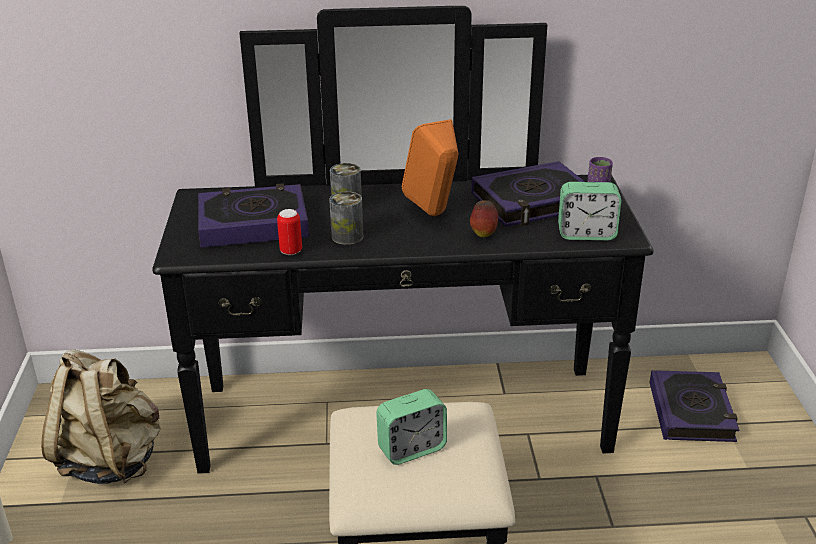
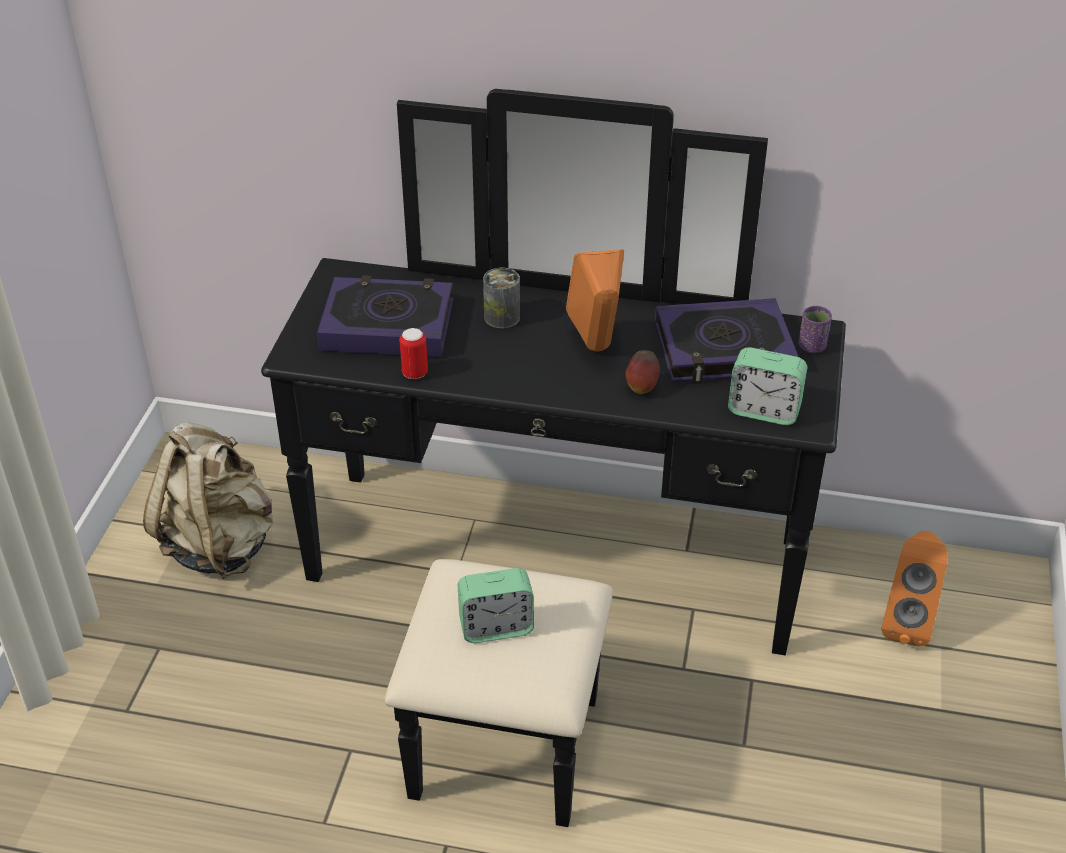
camera: 15 degrees right, 10 degrees up
(347, 236) = (485, 363): can -> none
(691, 412) = (907, 622): book -> orange speaker

